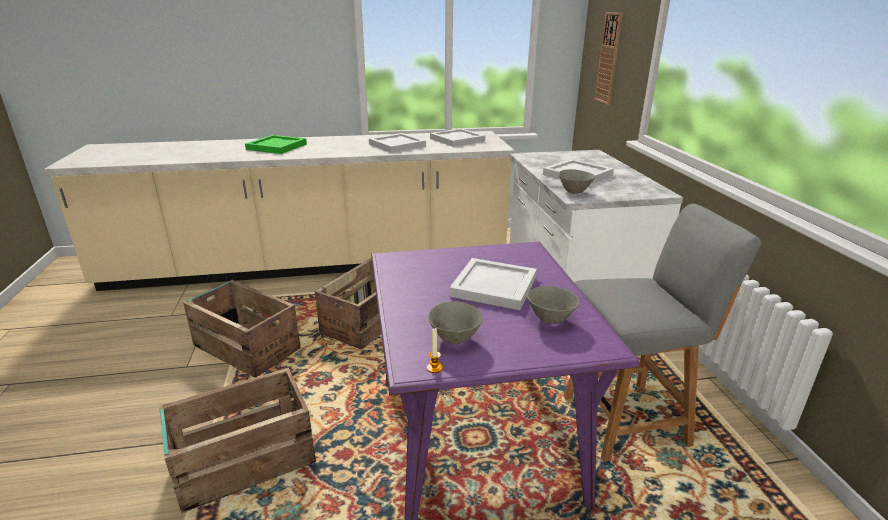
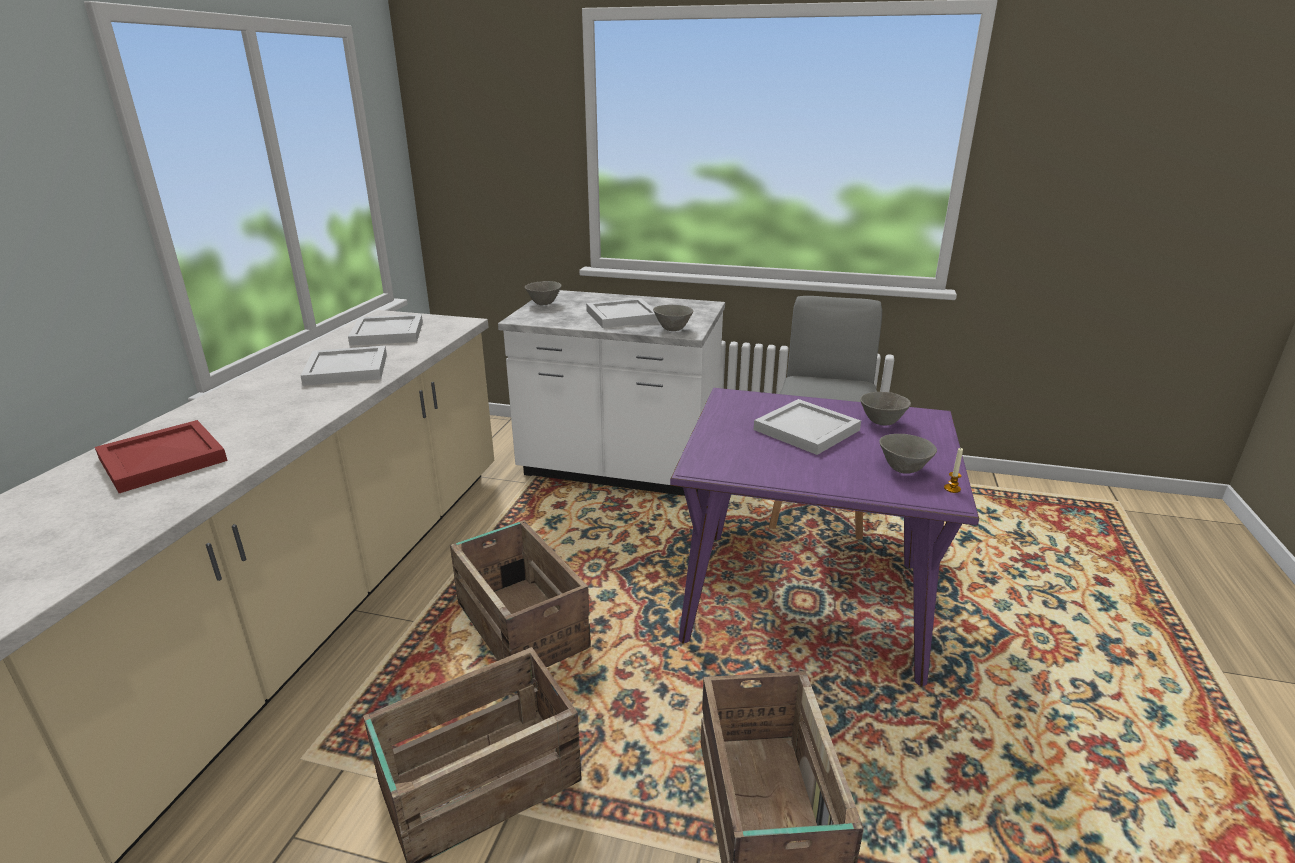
camera: 65 degrees left, 0 degrees up
(276, 147) = (161, 460): green tray -> red tray
(564, 154) = (544, 304): none -> grey bowl
(609, 58) = (490, 179): wall clock -> none

